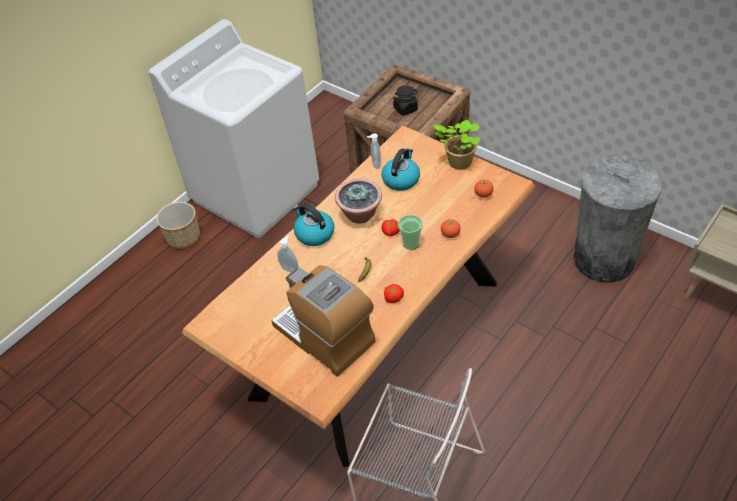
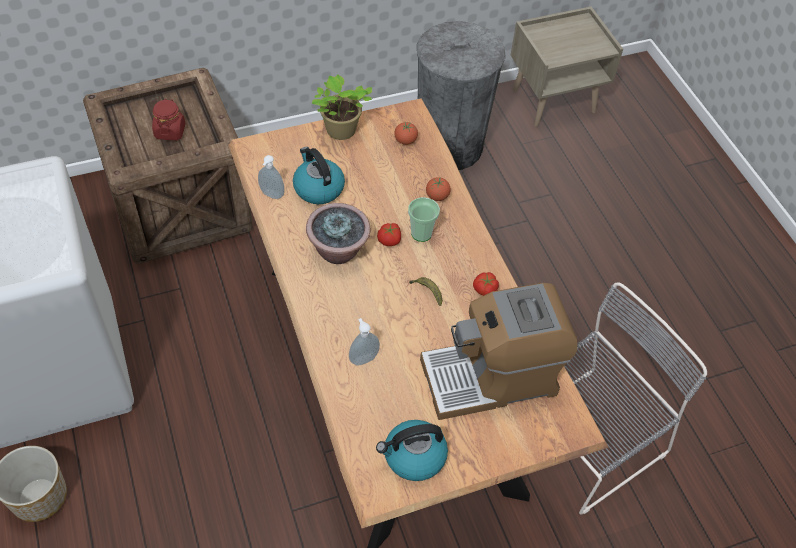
camera: 65 degrees left, 5 degrees up
(314, 234) = (328, 307): kettle -> kettle (413, 457)
(405, 109) = (170, 131): black jar -> red jar

